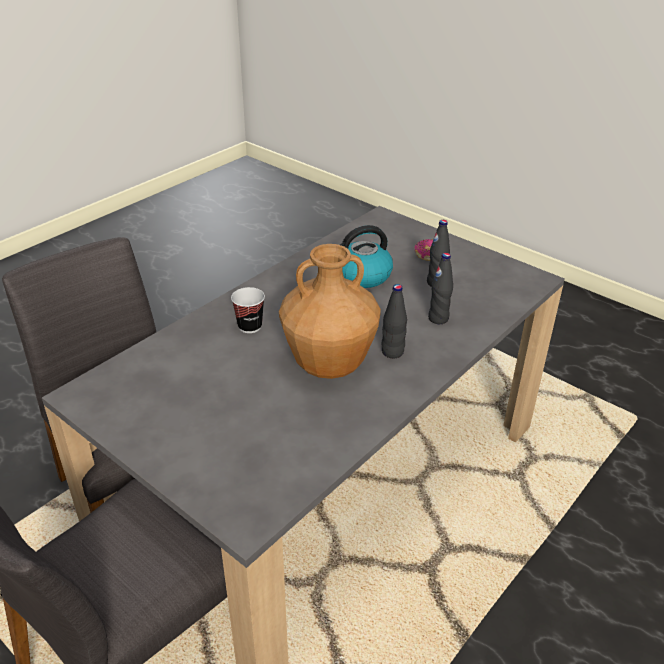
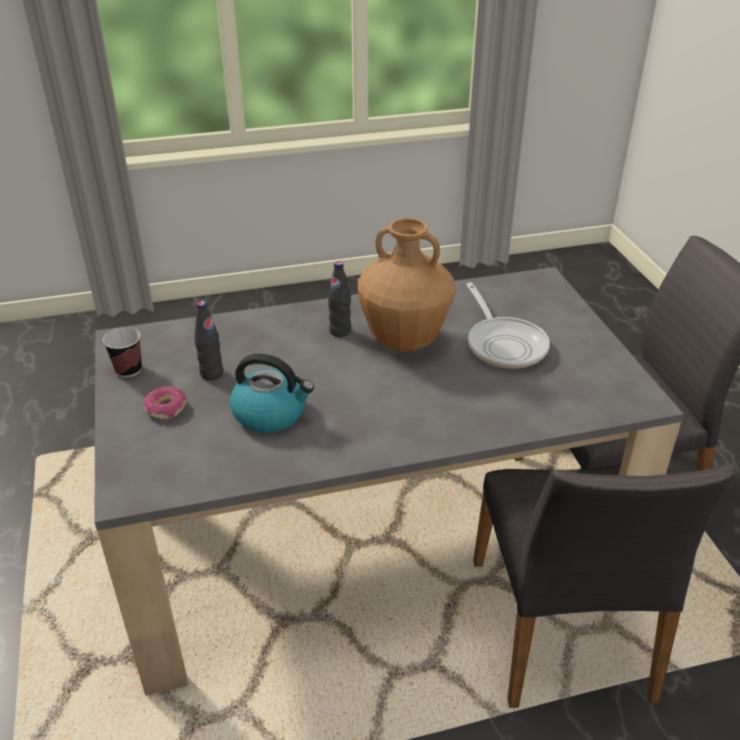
camera: 145 degrees left, 0 degrees up
(237, 401) = (504, 344): none -> frying pan
(250, 326) = (443, 404): cup -> cup (128, 370)
(438, 318) = (263, 341): black bottle -> none

